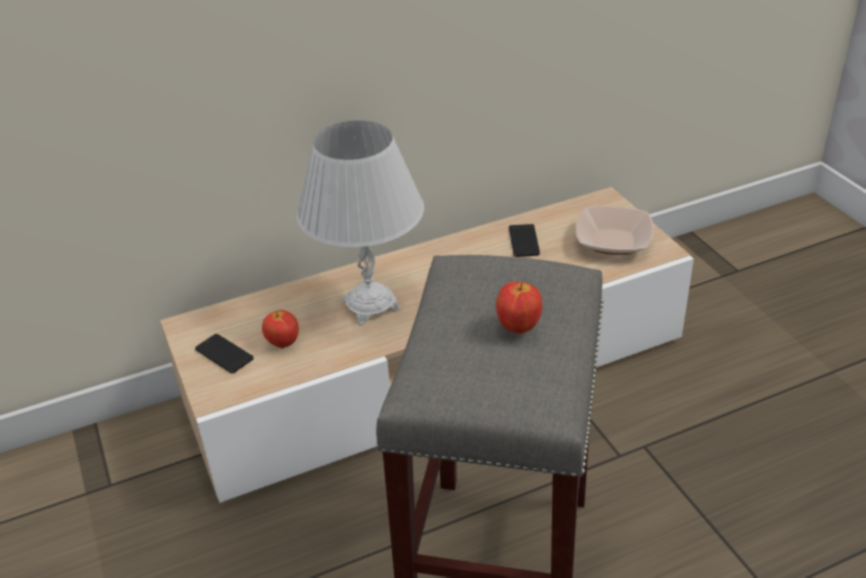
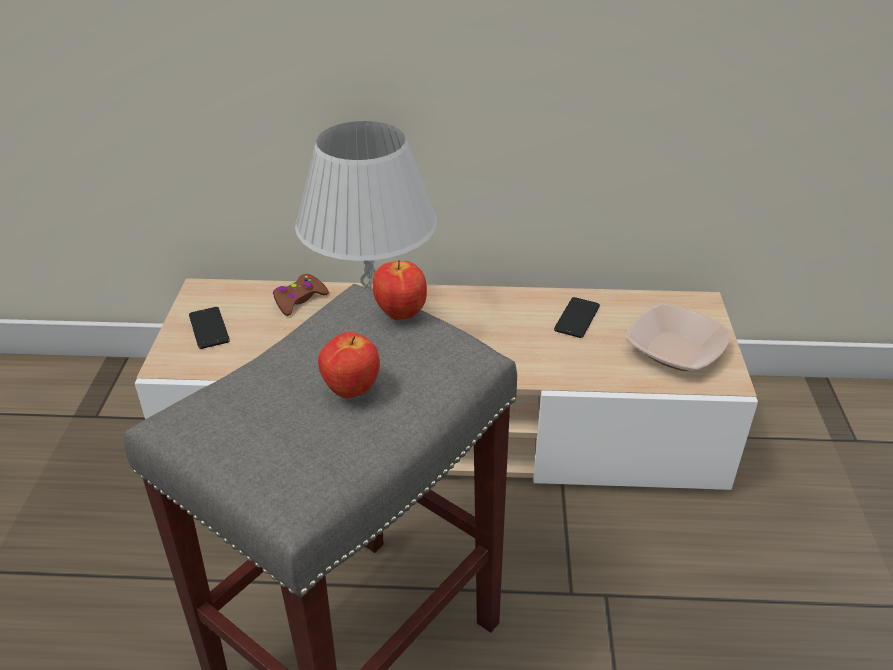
camera: 25 degrees right, 0 degrees up
(282, 343) = (265, 337): apple -> apple (400, 314)
(284, 303) = (299, 300): none -> brown game controller

